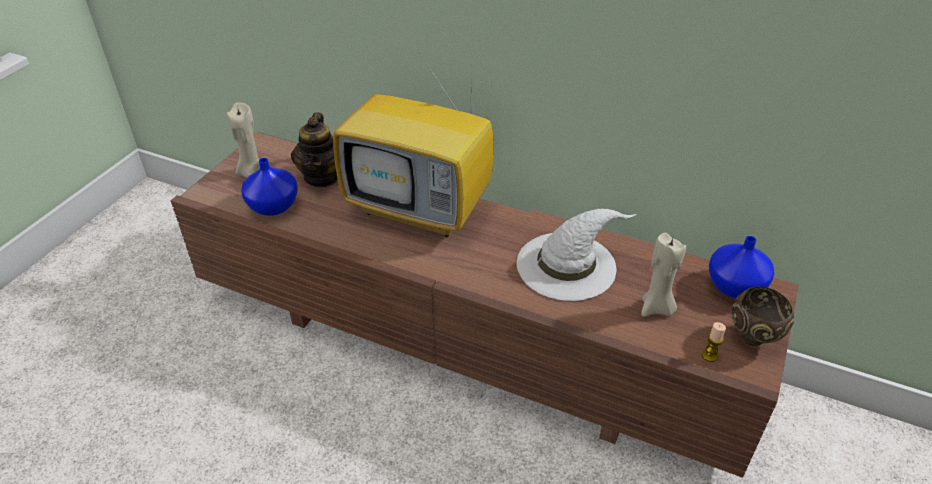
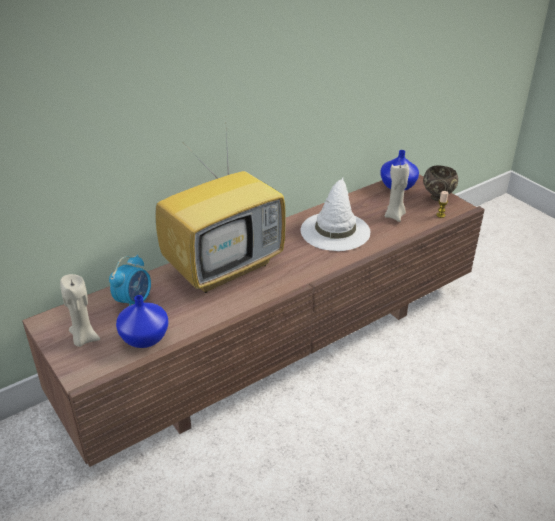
camera: 60 degrees left, 5 degrees down
(322, 177) = (134, 301): teapot -> alarm clock

